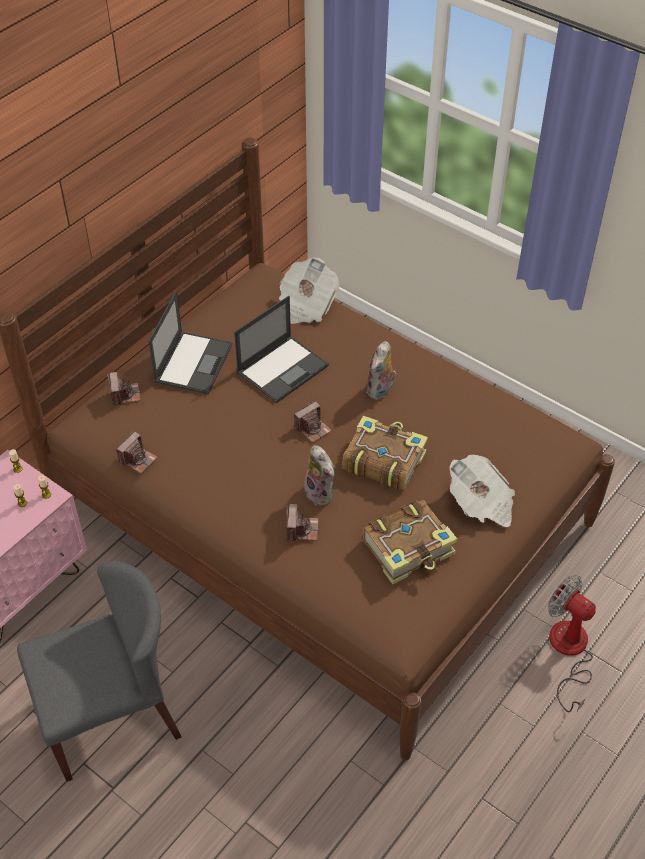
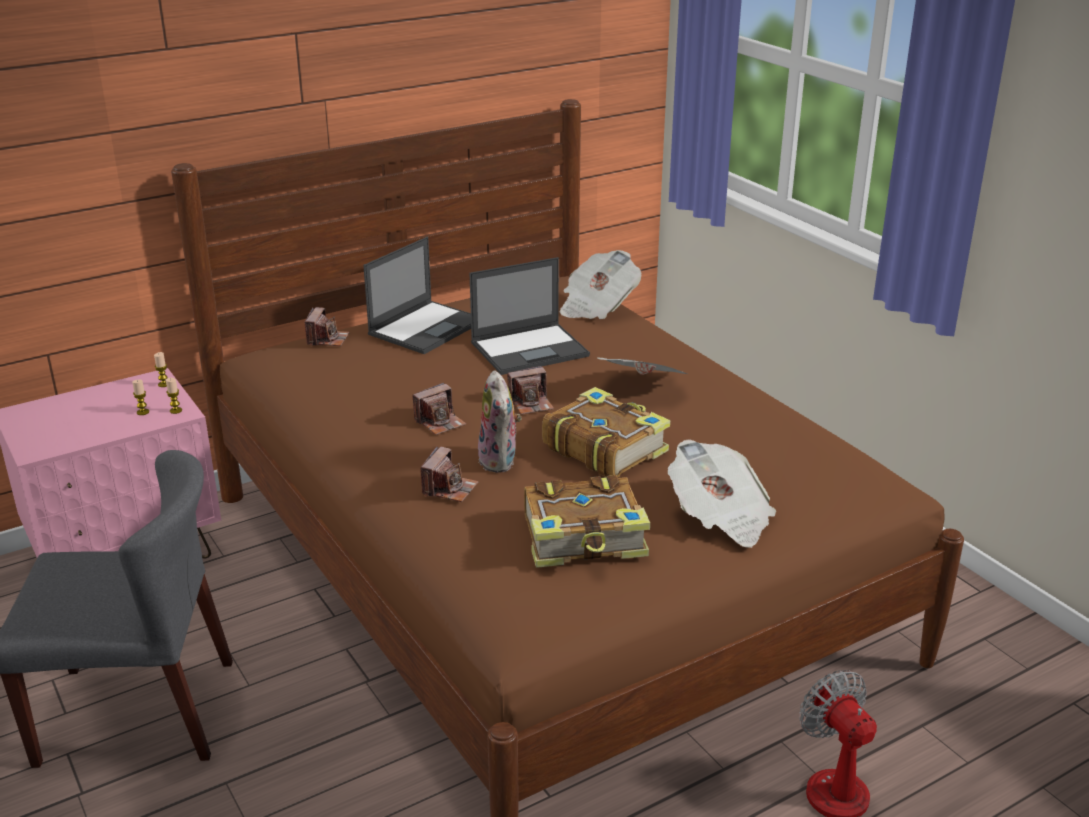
camera: 20 degrees right, 20 degrees down
(138, 459) = (297, 391): camera -> camera (440, 422)
(381, 391) = (643, 388): plush toy -> newspaper

